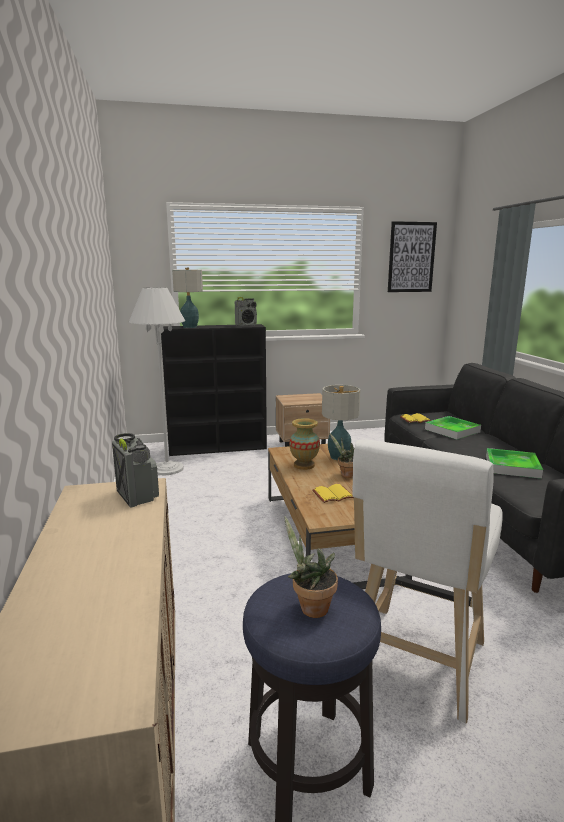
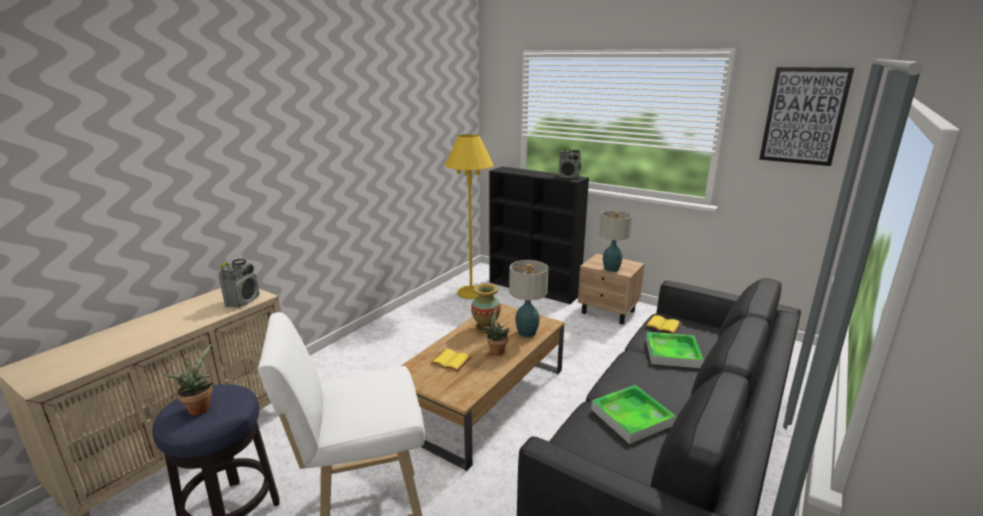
camera: 45 degrees right, 5 degrees up
(167, 468) = (471, 292): white floor lamp -> yellow floor lamp
(190, 327) = (517, 171): table lamp -> table lamp (611, 269)

